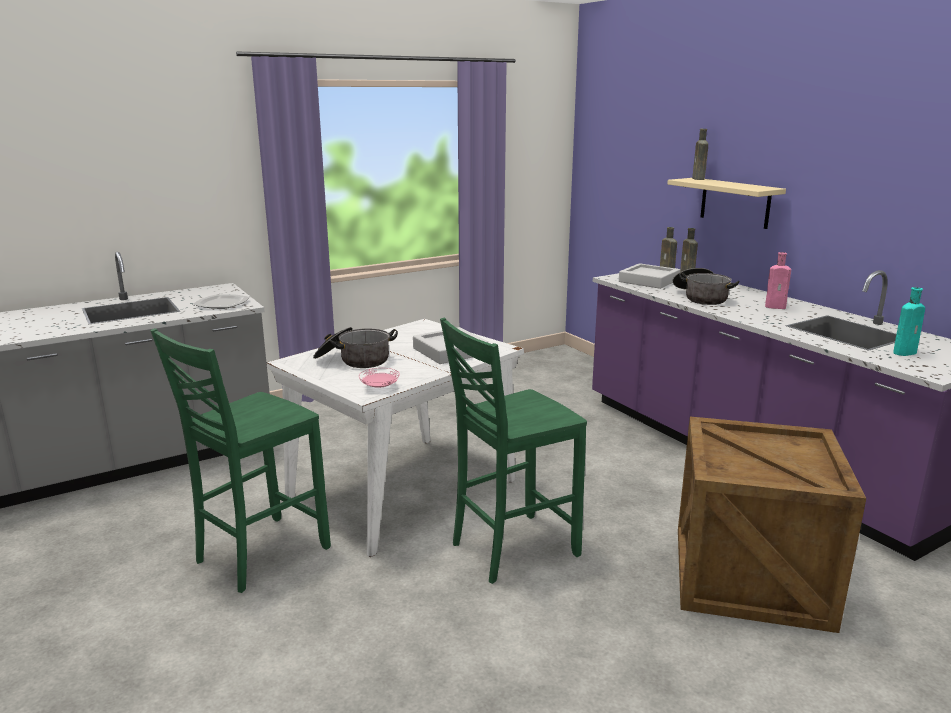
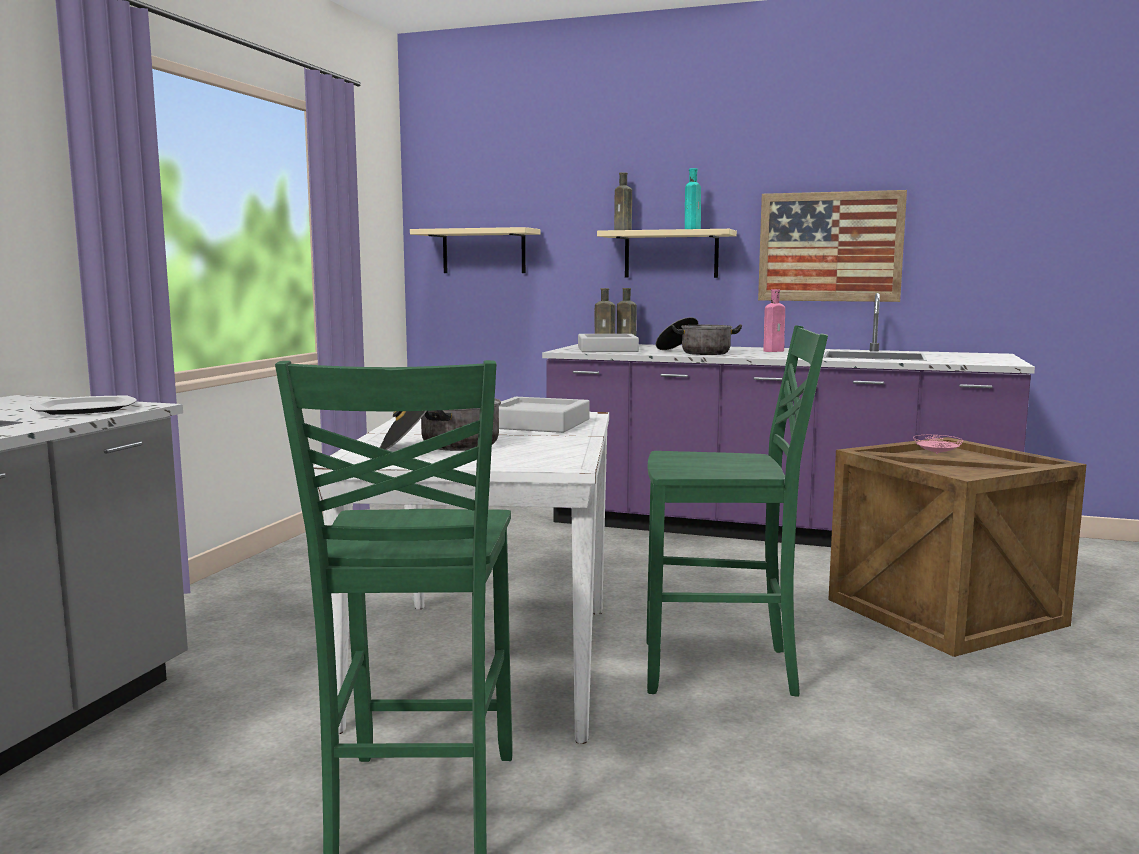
camera: 40 degrees left, 10 degrees down
(379, 387) = (561, 457): pink plate -> pink plate (936, 454)
(511, 548) = (722, 670): green chair -> green chair turned 105 degrees counterclockwise
(615, 181) = (484, 251): none -> beige shelf
(862, 215) = (830, 247): none -> picture
(905, 352) = (951, 358): turquoise bottle -> turquoise bottle (693, 229)

